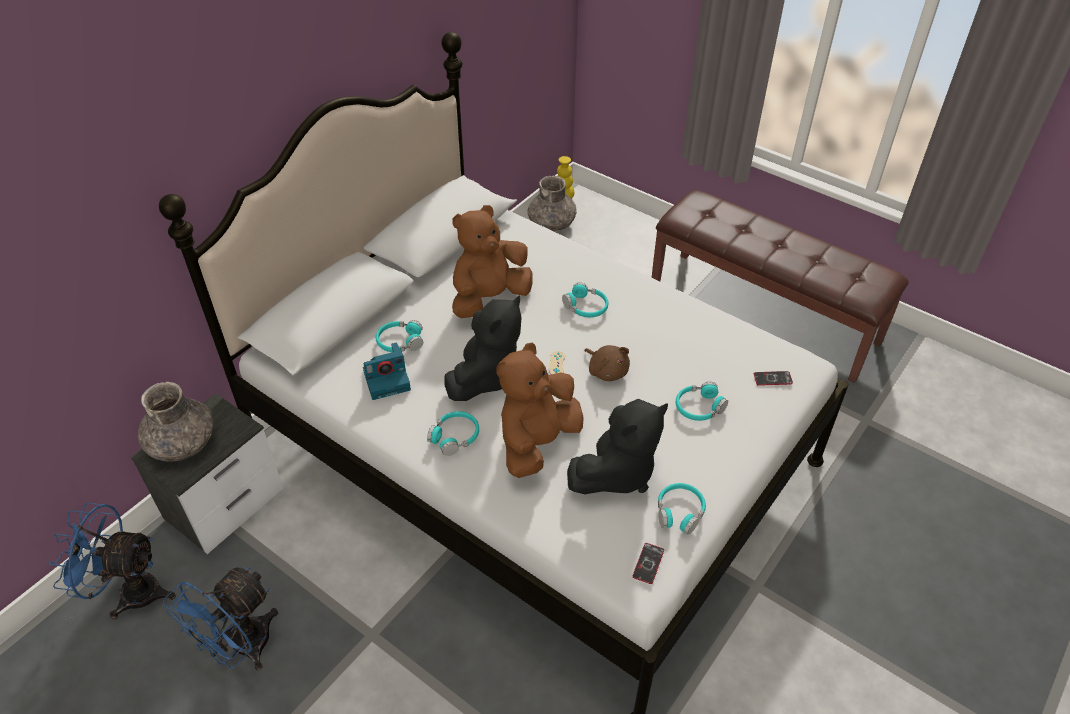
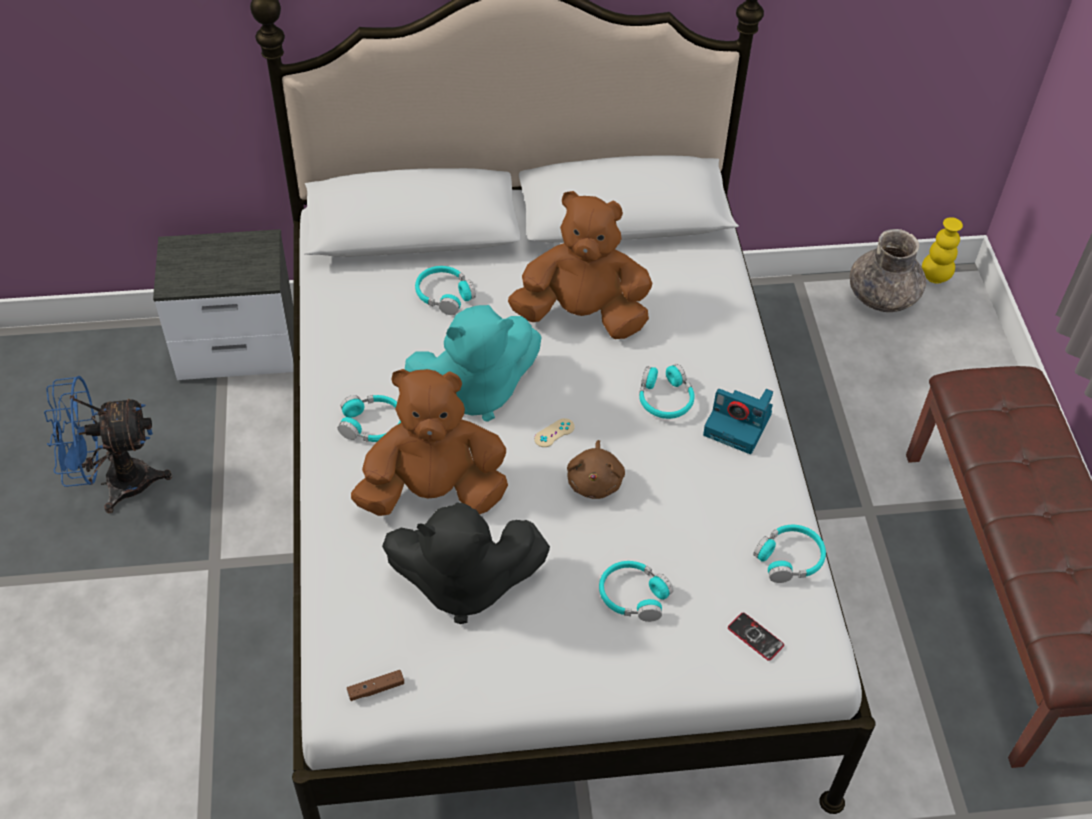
camera: 45 degrees right, 5 degrees up
(130, 592) = (96, 364): blue fan -> none
(182, 444) = (205, 256): grey vase -> none
(387, 379) = (388, 323): camera -> camera (739, 425)
(486, 376) = (474, 391): black plush toy -> turquoise plush toy
(648, 563) = (376, 689): phone -> brown game controller
(679, 512) = (468, 673): turquoise headphones -> turquoise headphones (789, 559)

